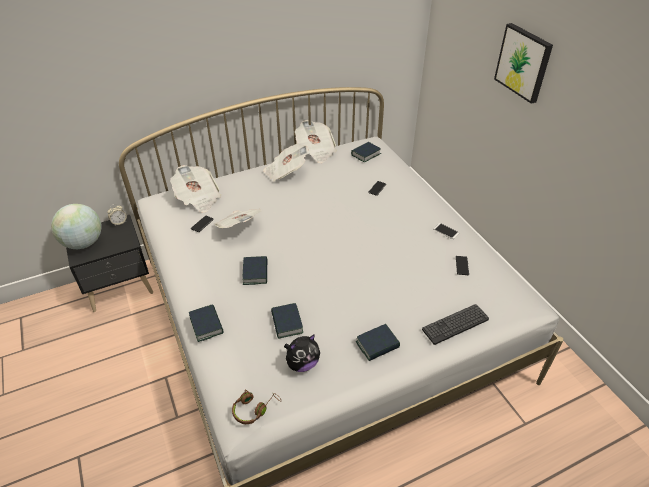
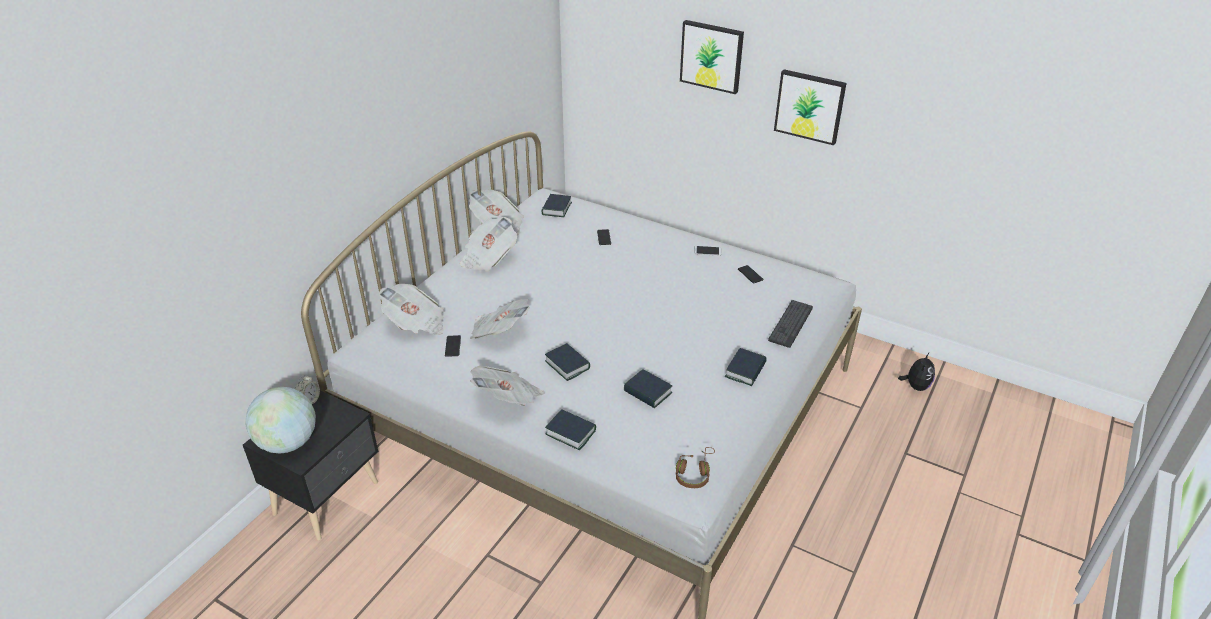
camera: 35 degrees left, 5 degrees down
(195, 278) = (509, 399): none -> newspaper
(302, 363) = (697, 417): plush toy -> plush toy (916, 386)
(590, 134) = (810, 106): none -> picture

